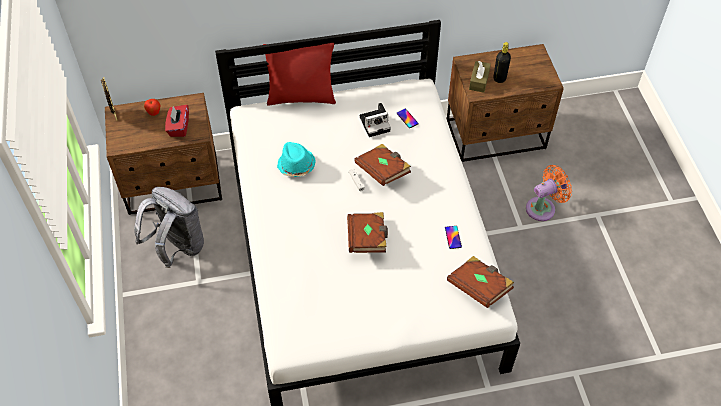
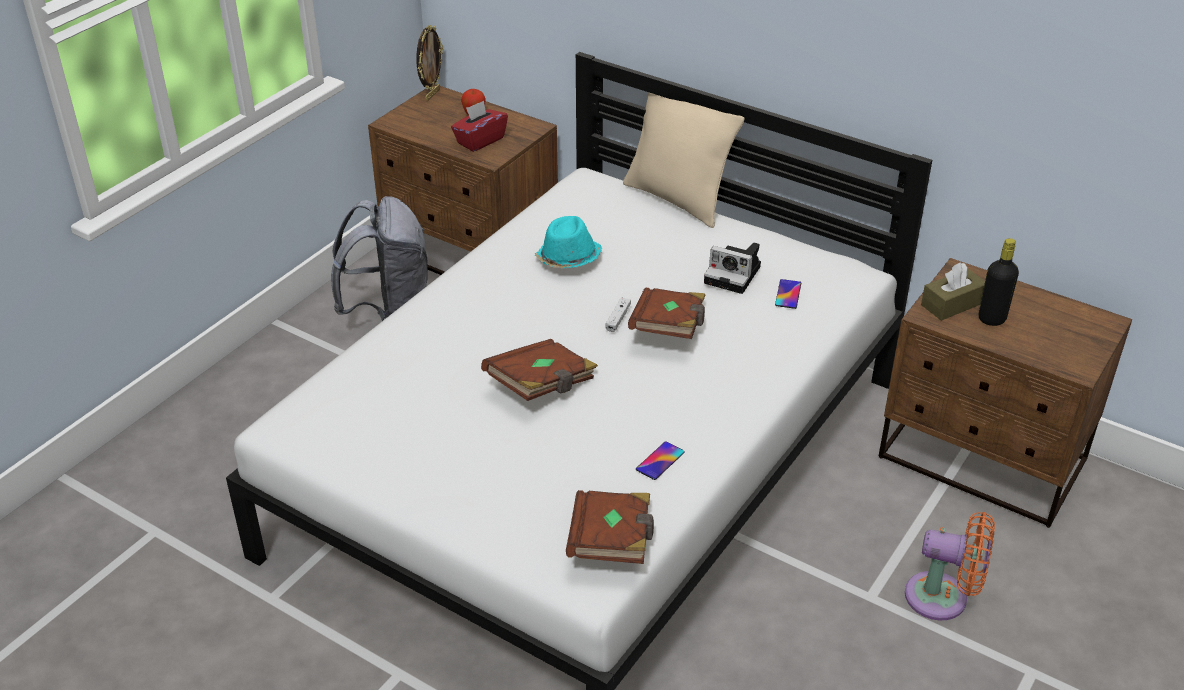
camera: 45 degrees right, 15 degrees down
(301, 97) = (677, 199): red pillow -> beige pillow

